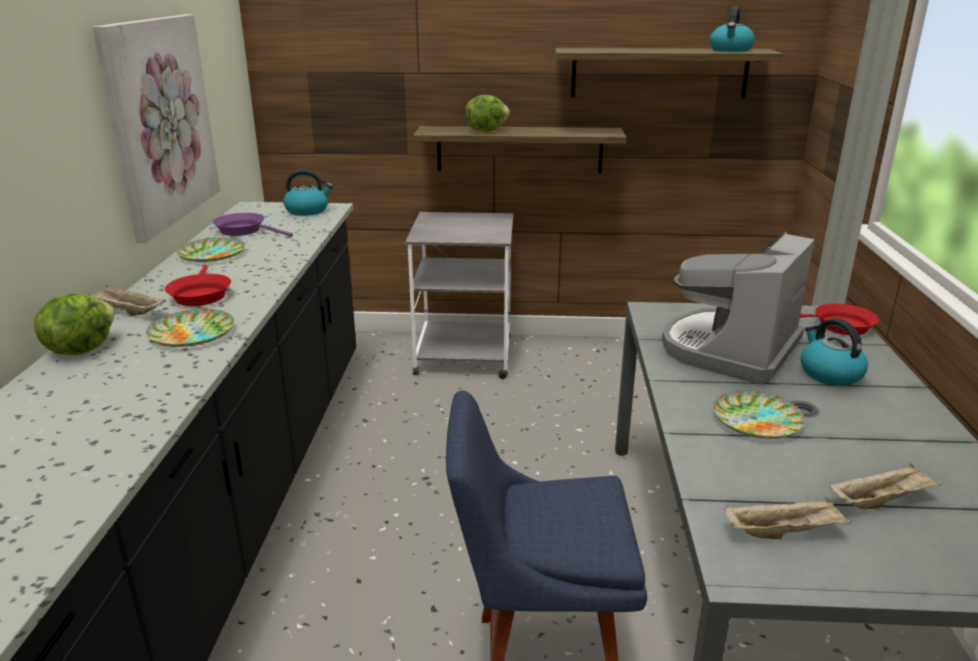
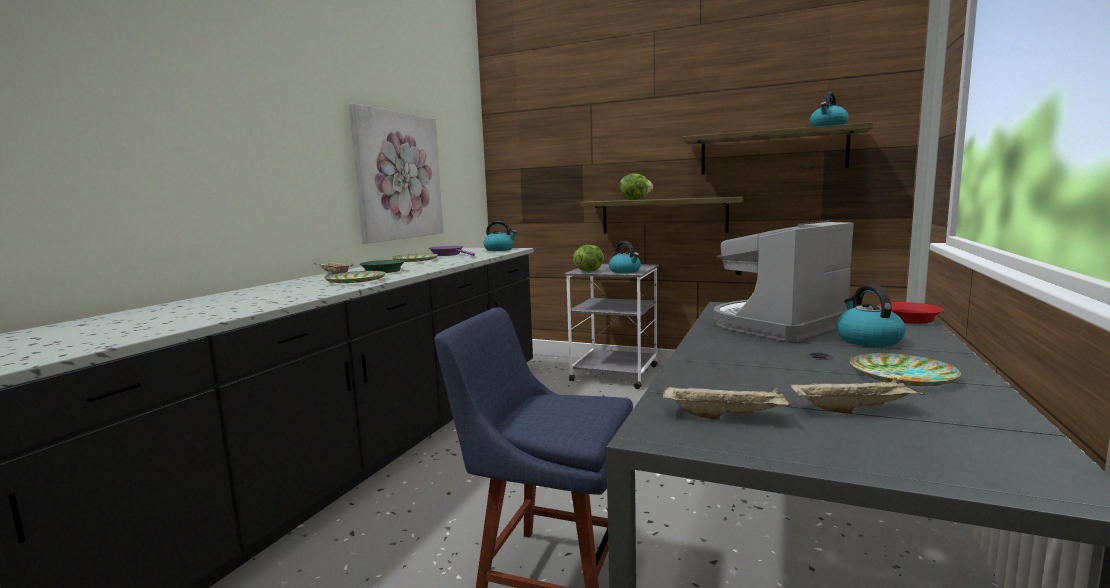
camera: 20 degrees right, 15 degrees down
(80, 349) = (286, 283): lettuce -> lettuce (588, 271)
(200, 295) = (384, 271): red frying pan -> green frying pan
(484, 235) = (625, 271): none -> kettle
(756, 420) = (764, 358): plate -> plate (901, 375)

